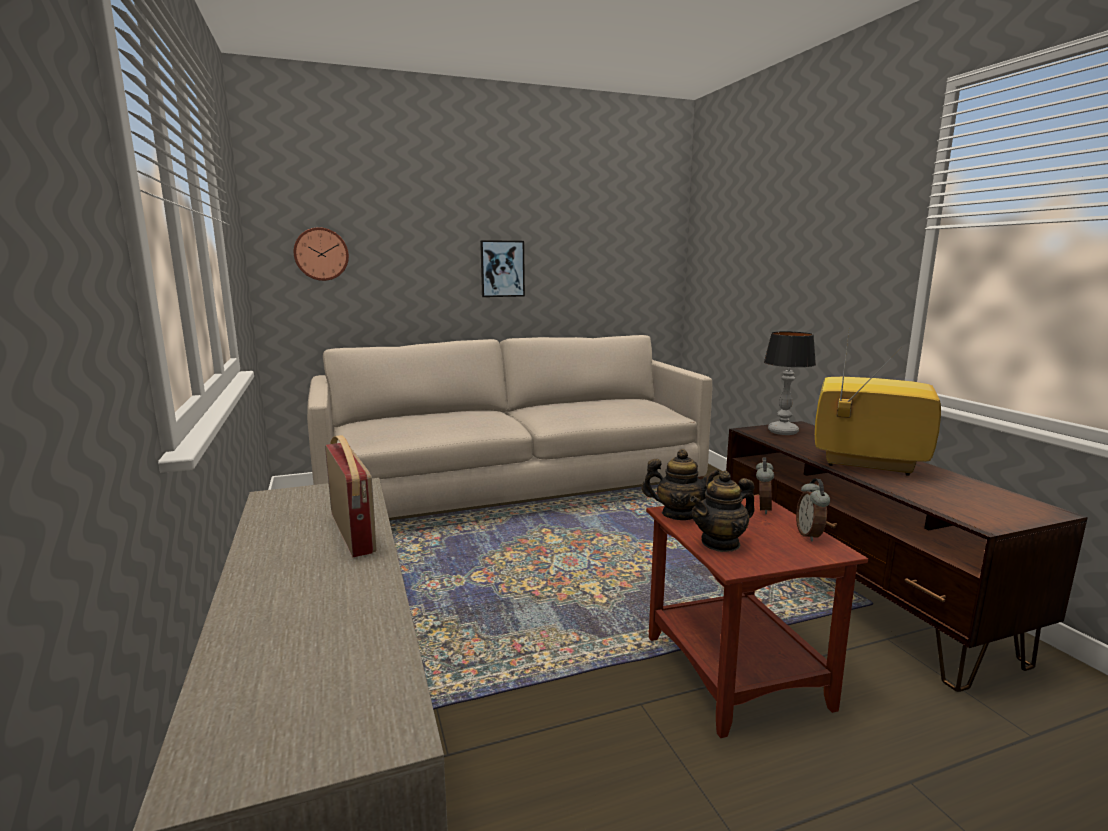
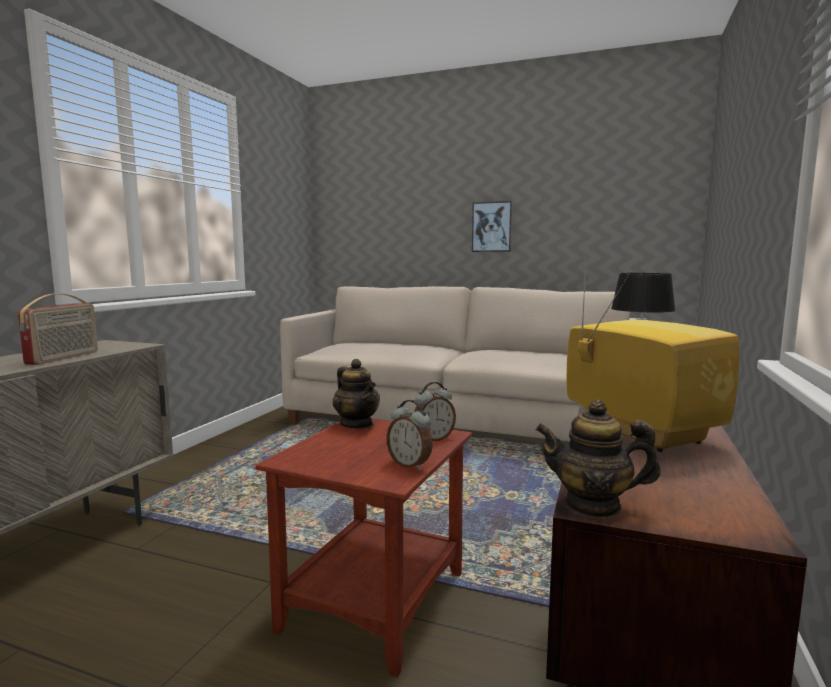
camera: 40 degrees right, 5 degrees down
(321, 254) = (356, 218): wall clock -> none
(720, 543) = (325, 446): teapot -> teapot (593, 505)
(810, 535) = (410, 465): alarm clock -> alarm clock turned 90 degrees counterclockwise

